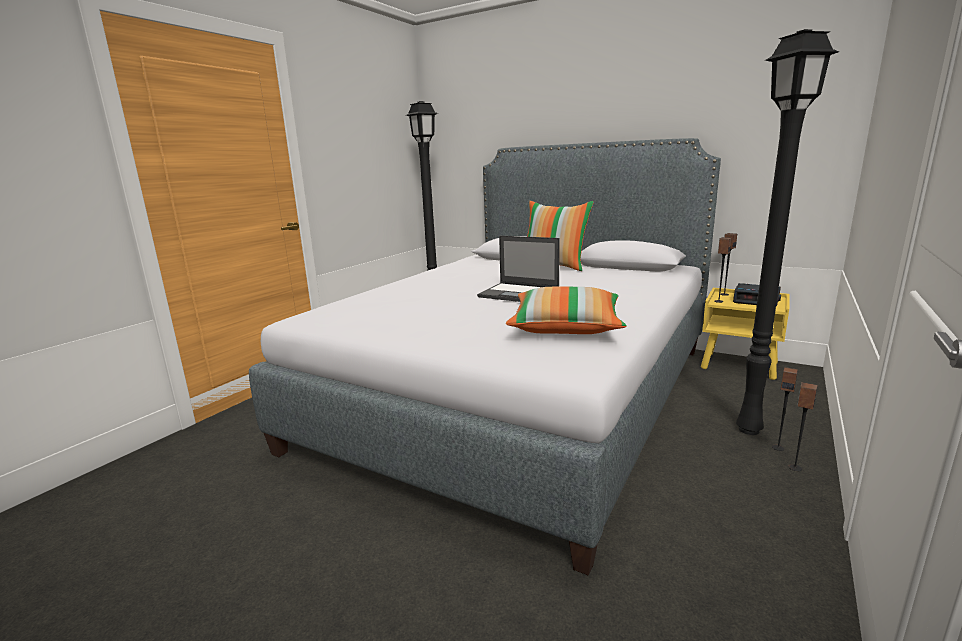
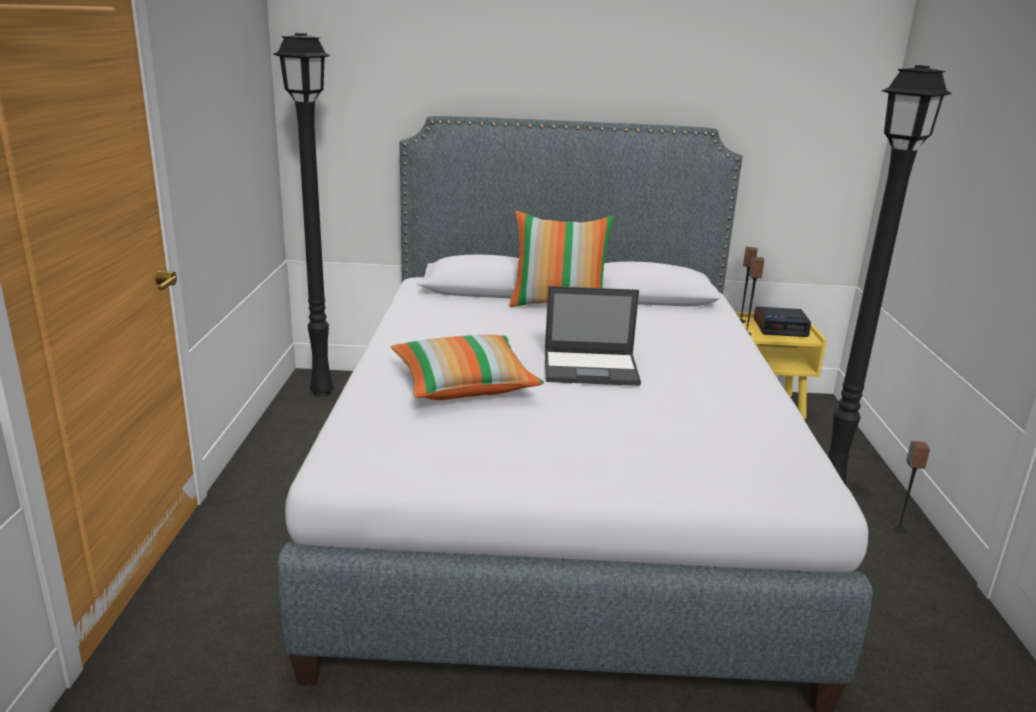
camera: 30 degrees left, 5 degrees up
(566, 327) = (721, 424): pillow -> pillow (464, 385)
(778, 447) = (869, 508): speaker -> none

